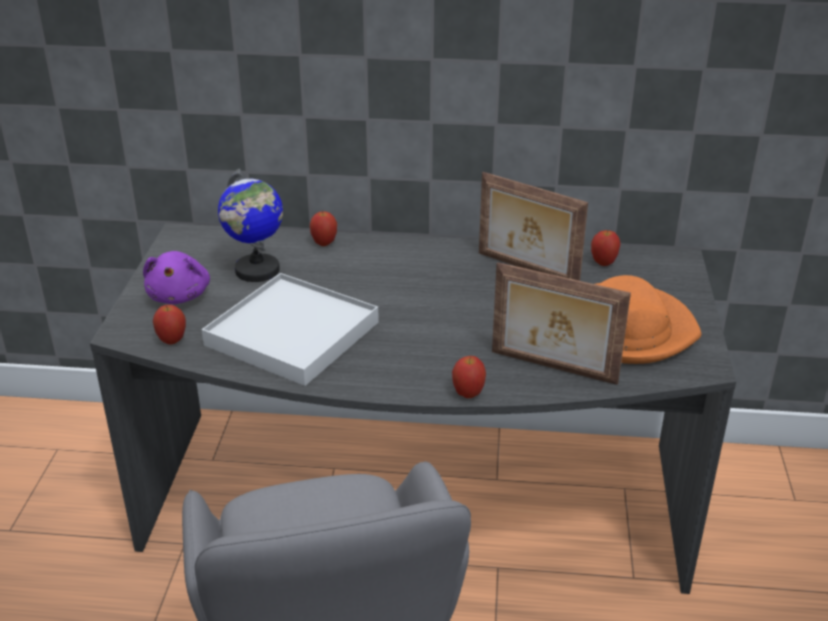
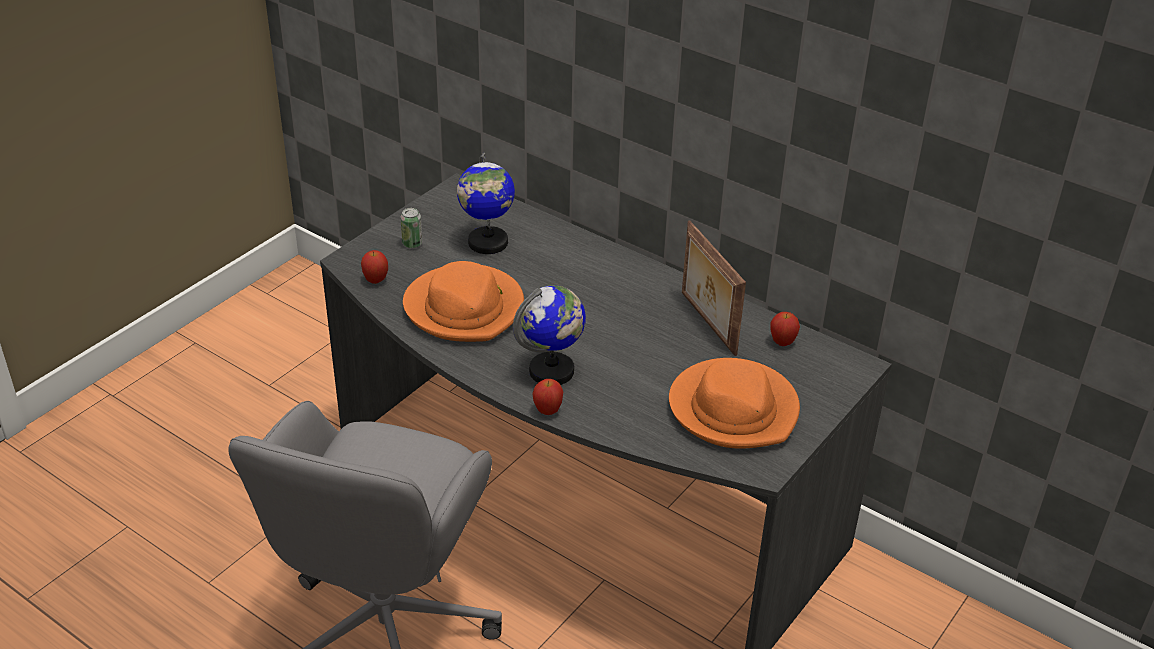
camera: 30 degrees right, 5 degrees up
(180, 295) = (412, 244): purple plush toy -> can
(292, 333) = (465, 308): white tray -> orange hat
(324, 243) = (562, 236): apple -> none
(435, 358) = (552, 371): none -> globe
(552, 368) = (635, 418): picture frame -> none

